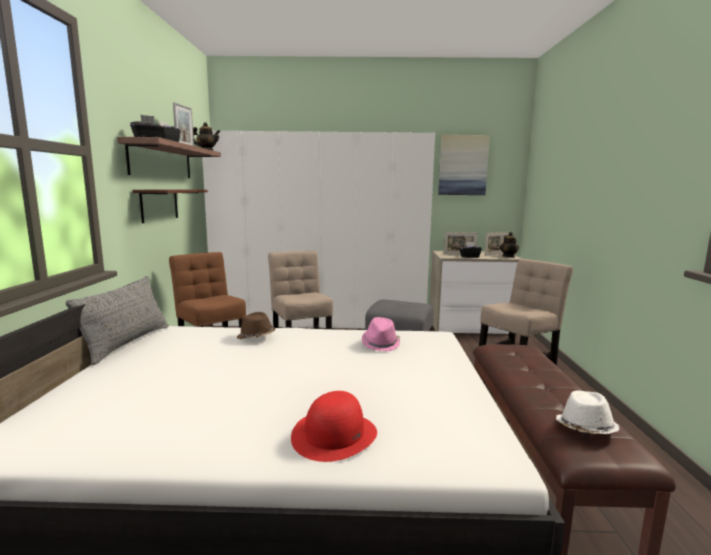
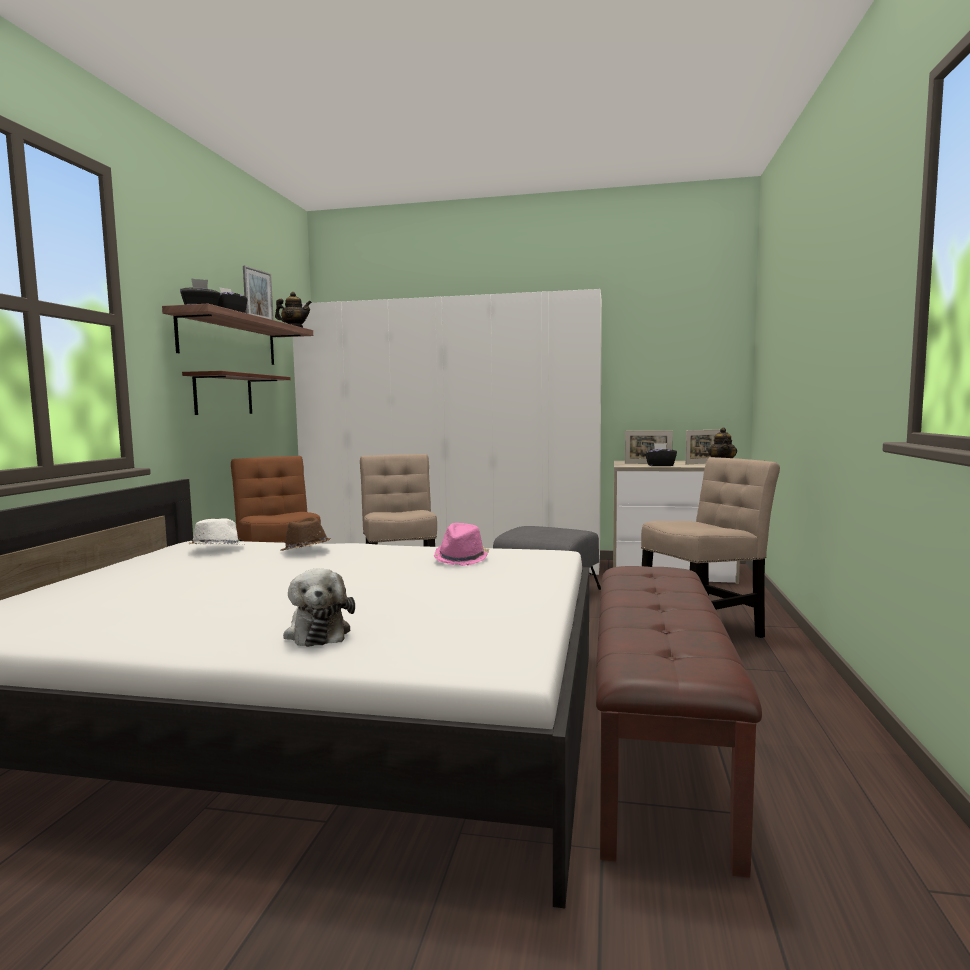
camera: 10 degrees right, 5 degrees down
(127, 343) = (148, 553): grey pillow -> none
(334, 434) = (318, 632): red hat -> plush toy
(463, 165) = (655, 335): picture -> none
(585, 428) = (670, 646): white hat -> white hat (216, 549)

